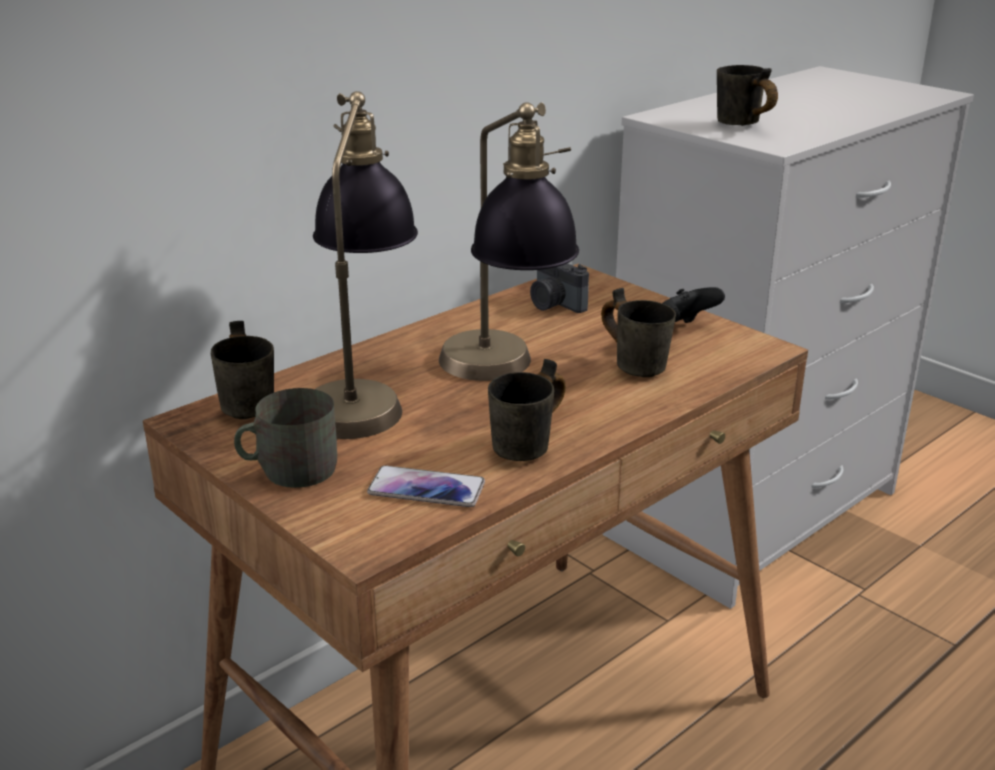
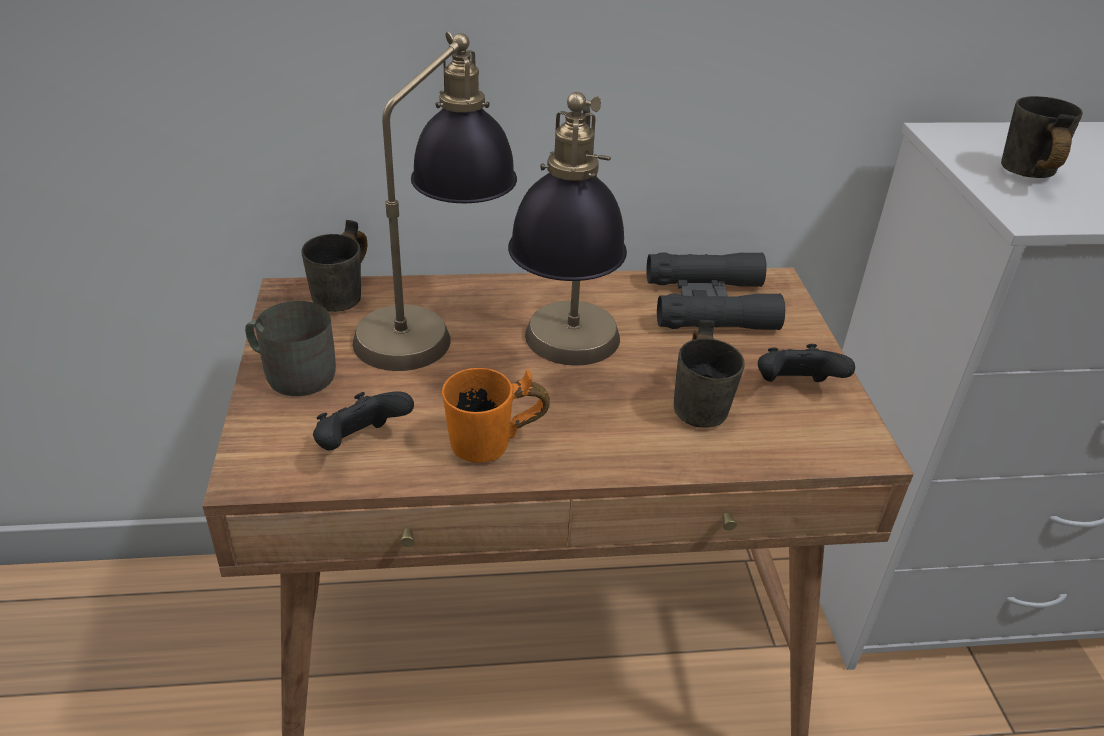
camera: 35 degrees right, 10 degrees up
(426, 488) = (360, 445): phone -> black game controller
(534, 447) = (495, 449): grey mug -> orange mug
(554, 304) = (709, 304): camera -> black binoculars

